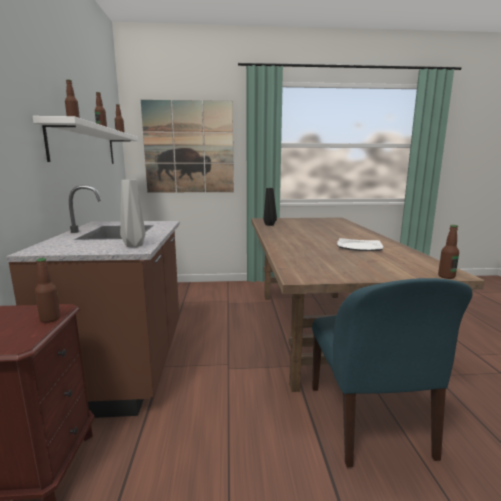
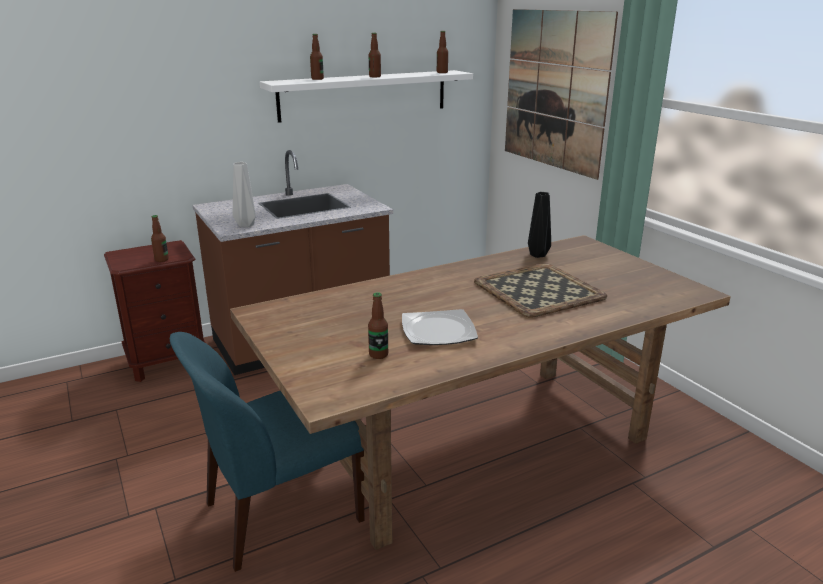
camera: 65 degrees right, 10 degrees up
(317, 230) = (538, 290): none -> tray
(446, 276) = (307, 394): bottle -> bottle (378, 354)

